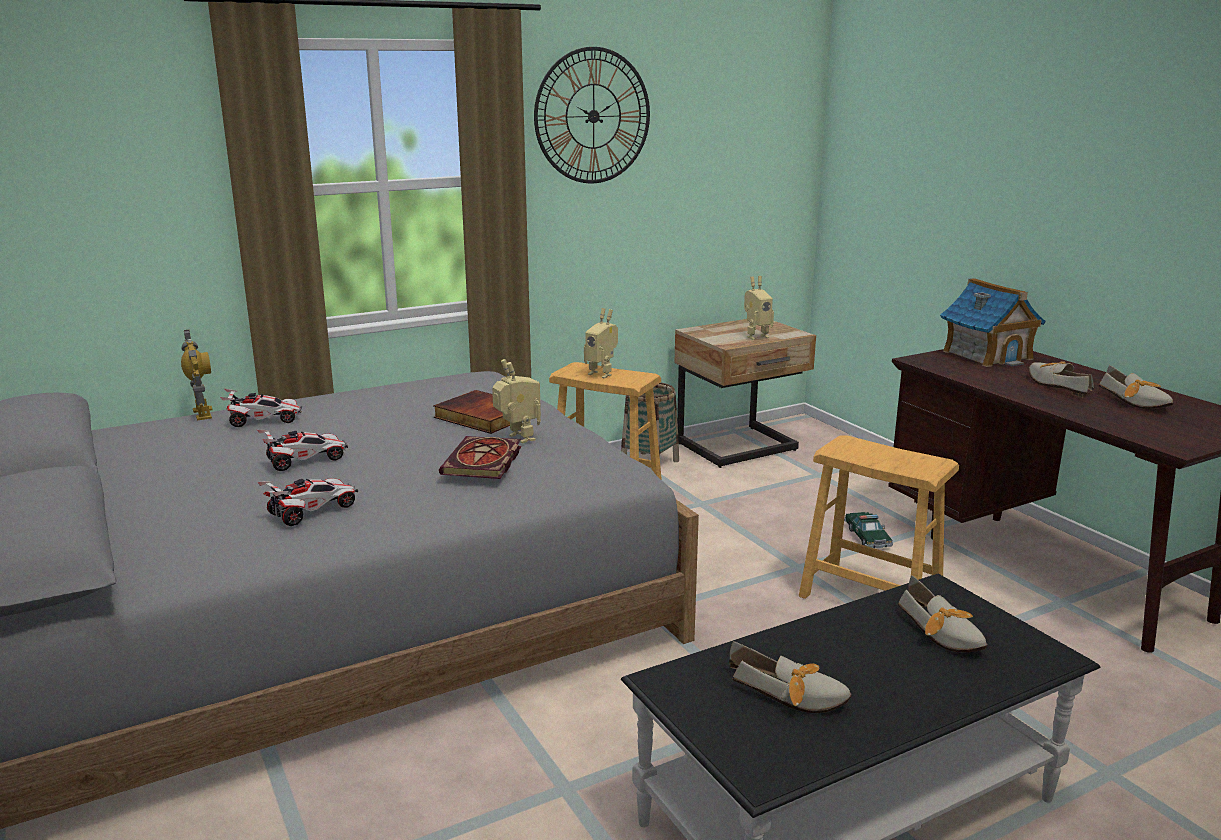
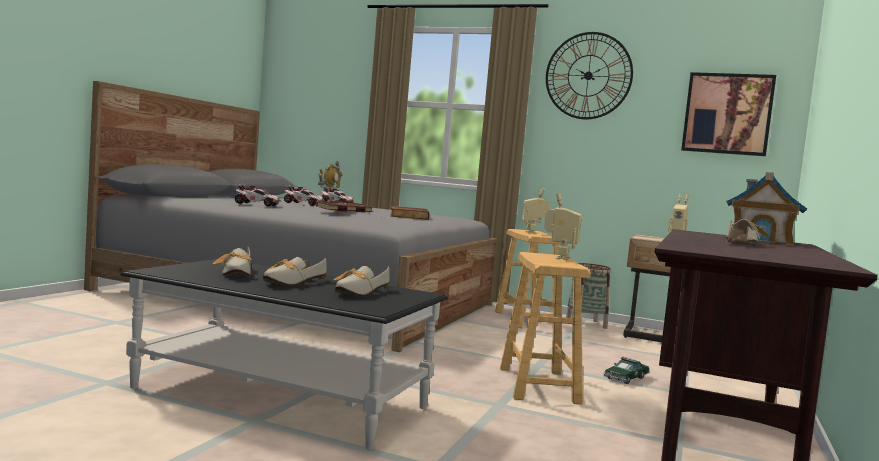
camera: 50 degrees right, 15 degrees down
(517, 439) = (391, 216): toy robot -> toy robot (559, 258)
(753, 155) = (727, 114): none -> picture
(1136, 402) = (771, 251): shoe -> shoe (289, 283)

